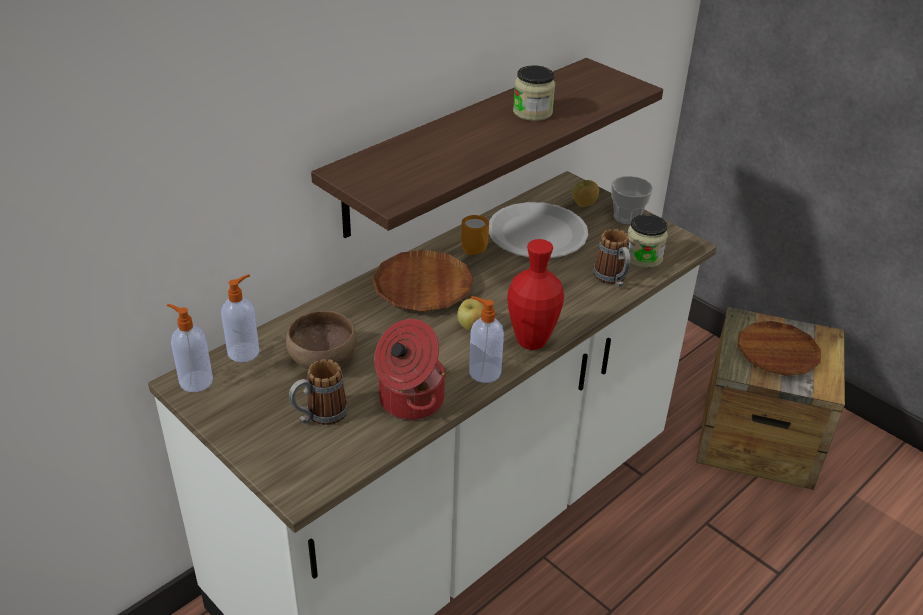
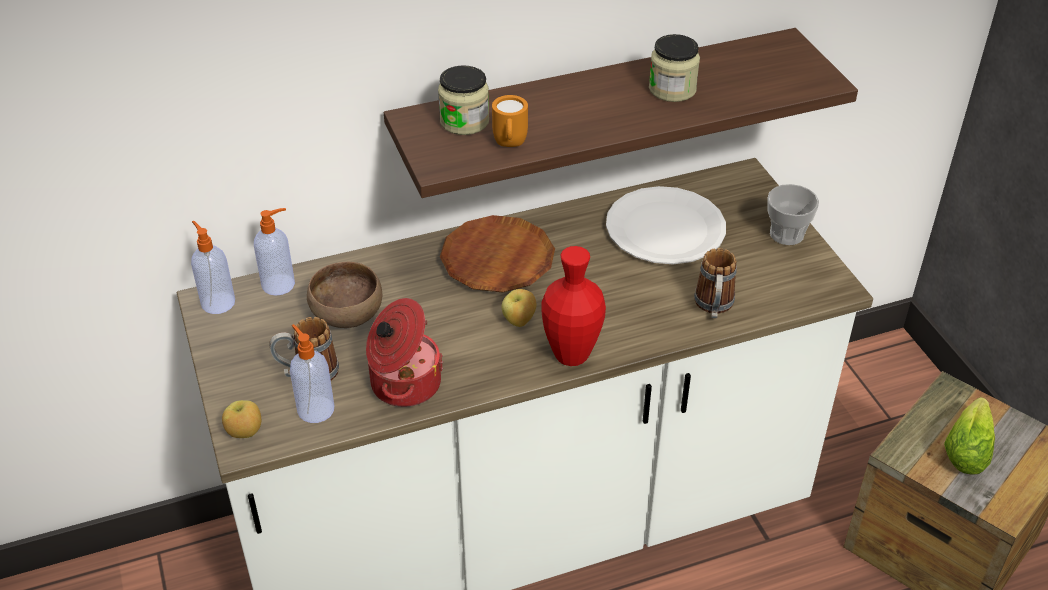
camera: 25 degrees right, 5 degrees up
(475, 253) = (580, 235): orange mug -> orange mug (510, 145)
(483, 372) = (498, 375): soap dispenser -> soap dispenser (315, 409)
(584, 205) = (745, 206): apple -> apple (244, 433)
(643, 257) = (769, 290): jar -> jar (464, 121)
(777, 353) = (968, 447): brown plate -> lettuce

